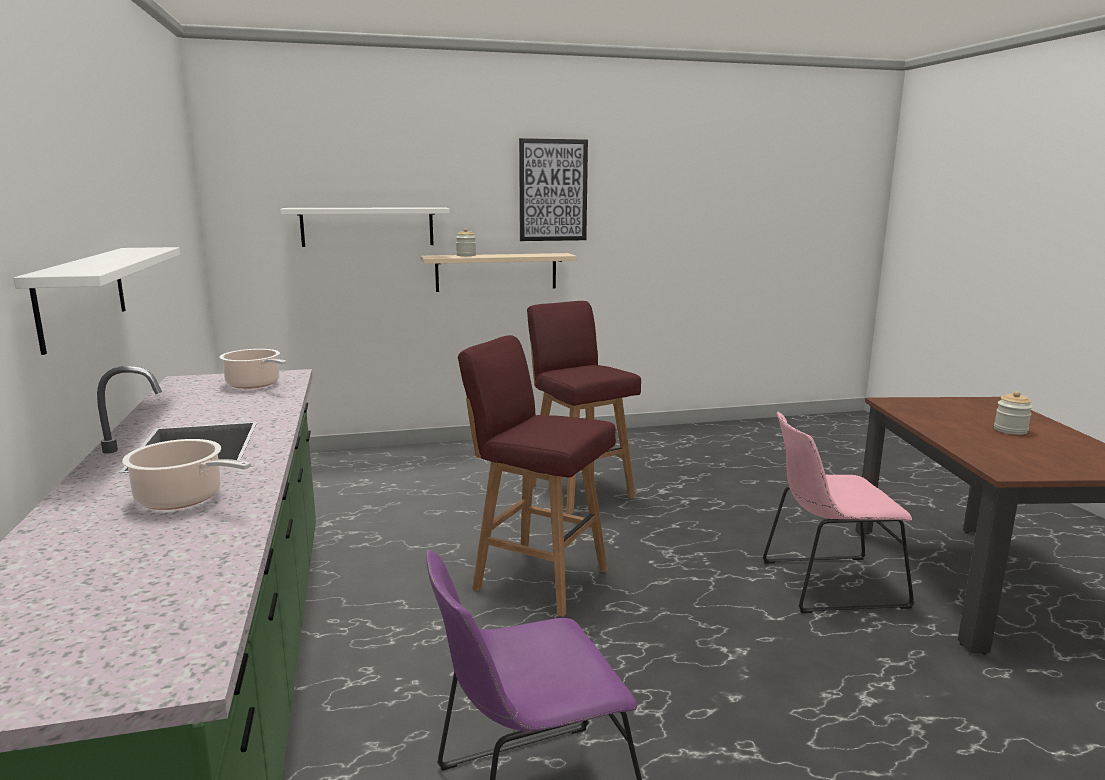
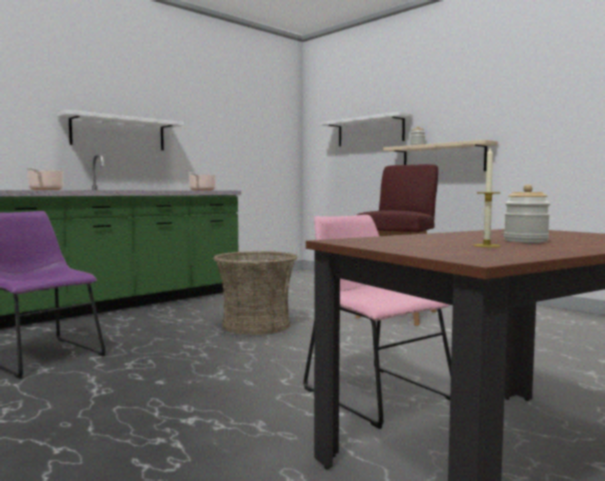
camera: 60 degrees right, 10 degrees down
(538, 578) = (256, 325): red stool -> basket
(553, 190) = (486, 91): picture -> none
(1053, 448) = (486, 246): none -> candle

